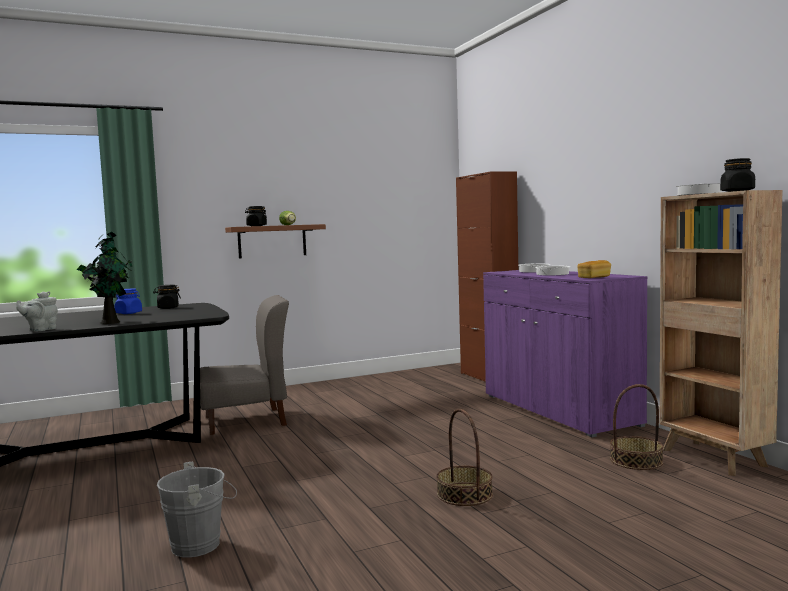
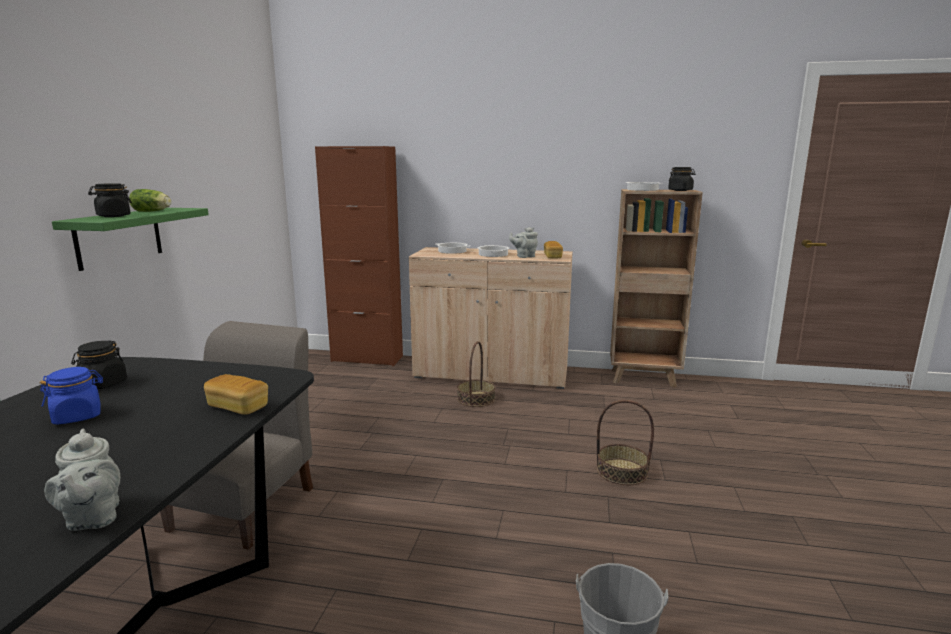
camera: 55 degrees left, 10 degrees up
(110, 322) = (166, 444): potted plant -> none
(162, 319) = (238, 407): none -> bread
(272, 241) = (119, 237): brown shelf -> green shelf
(558, 410) = (491, 373): purple cabinet -> beige cabinet
(570, 276) = (524, 256): none -> grey teapot
(636, 460) = (623, 396): basket -> basket (476, 399)

